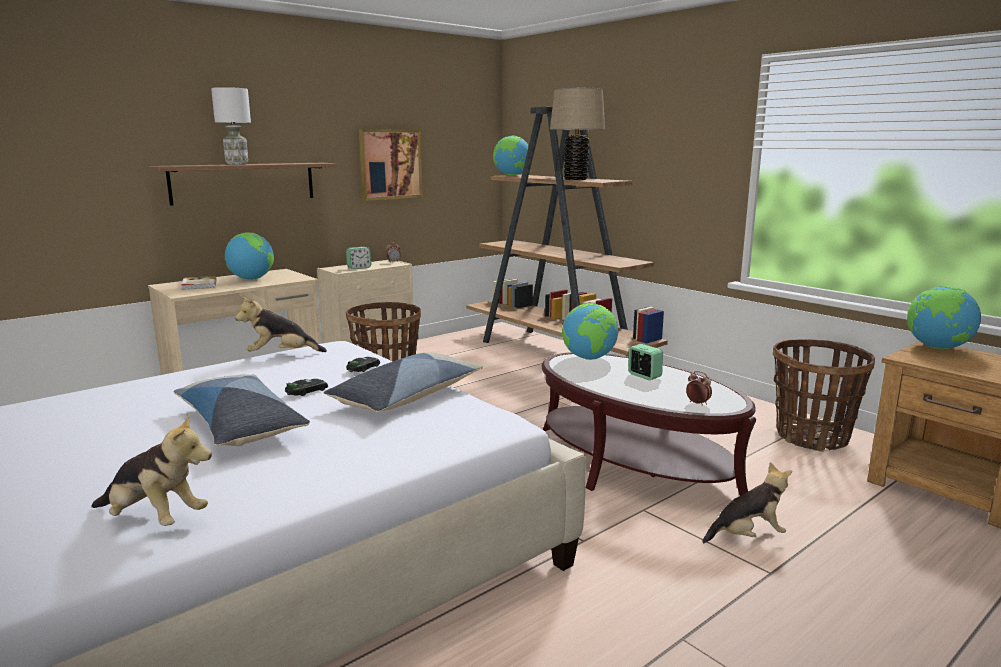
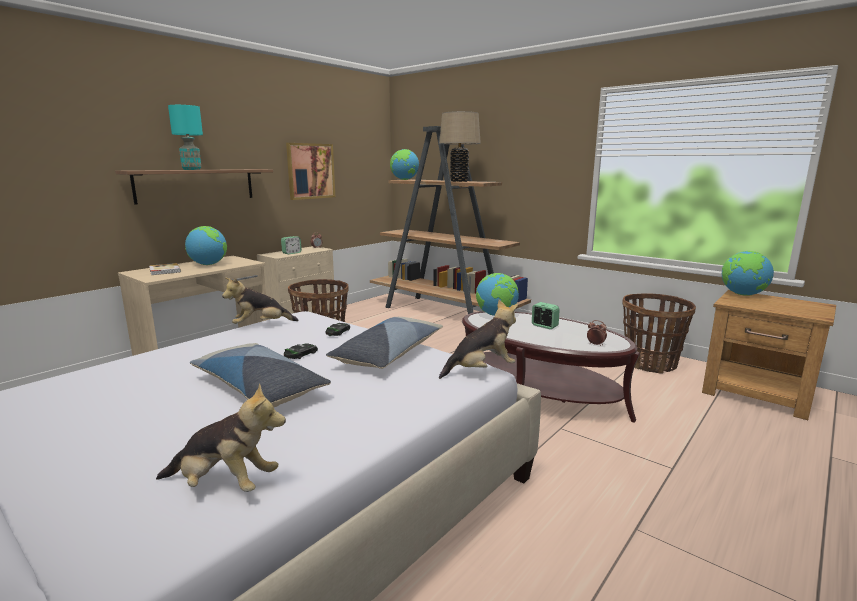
camera: 10 degrees left, 0 degrees up
(236, 164) = (191, 169): white table lamp -> turquoise table lamp
(747, 536) = (643, 441): plush toy -> plush toy (481, 370)

